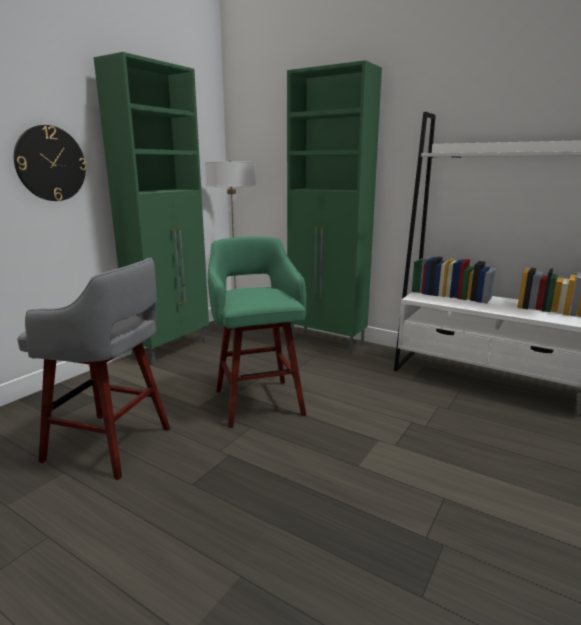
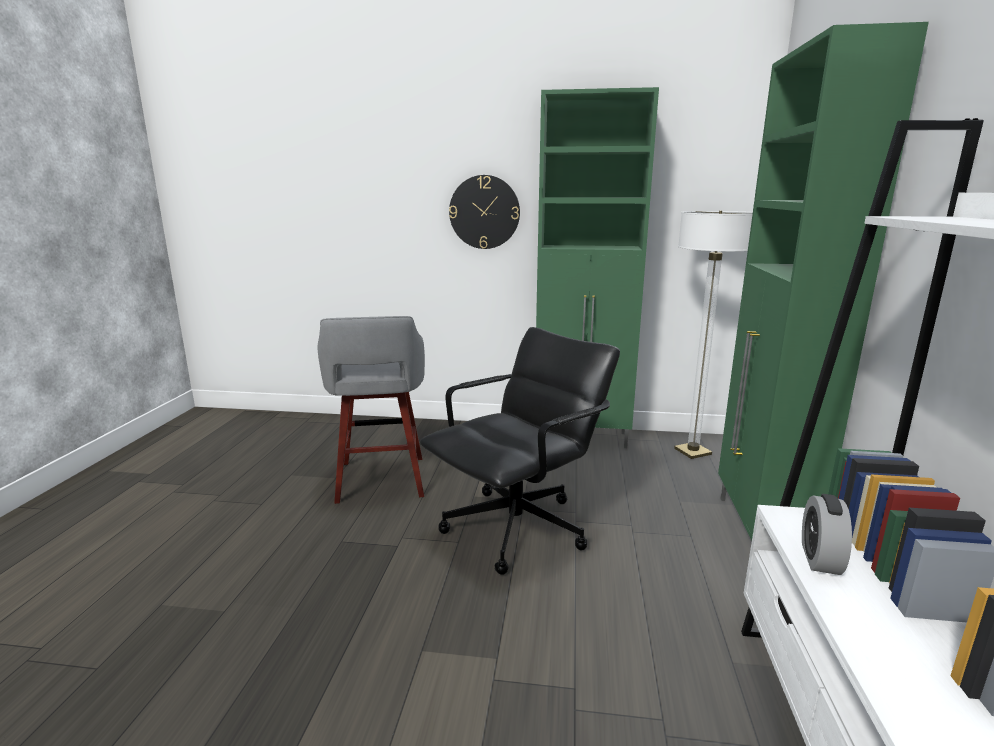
camera: 65 degrees right, 0 degrees up
(258, 400) = (518, 528): green stool -> black office chair
(448, 302) = (820, 559): none -> alarm clock

